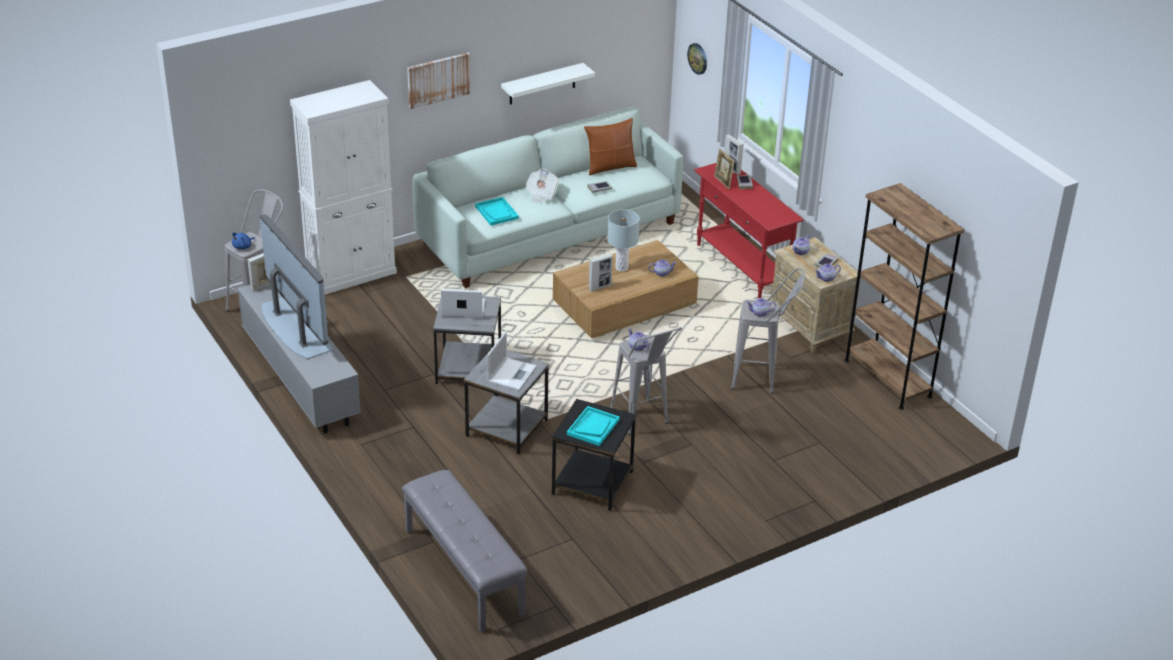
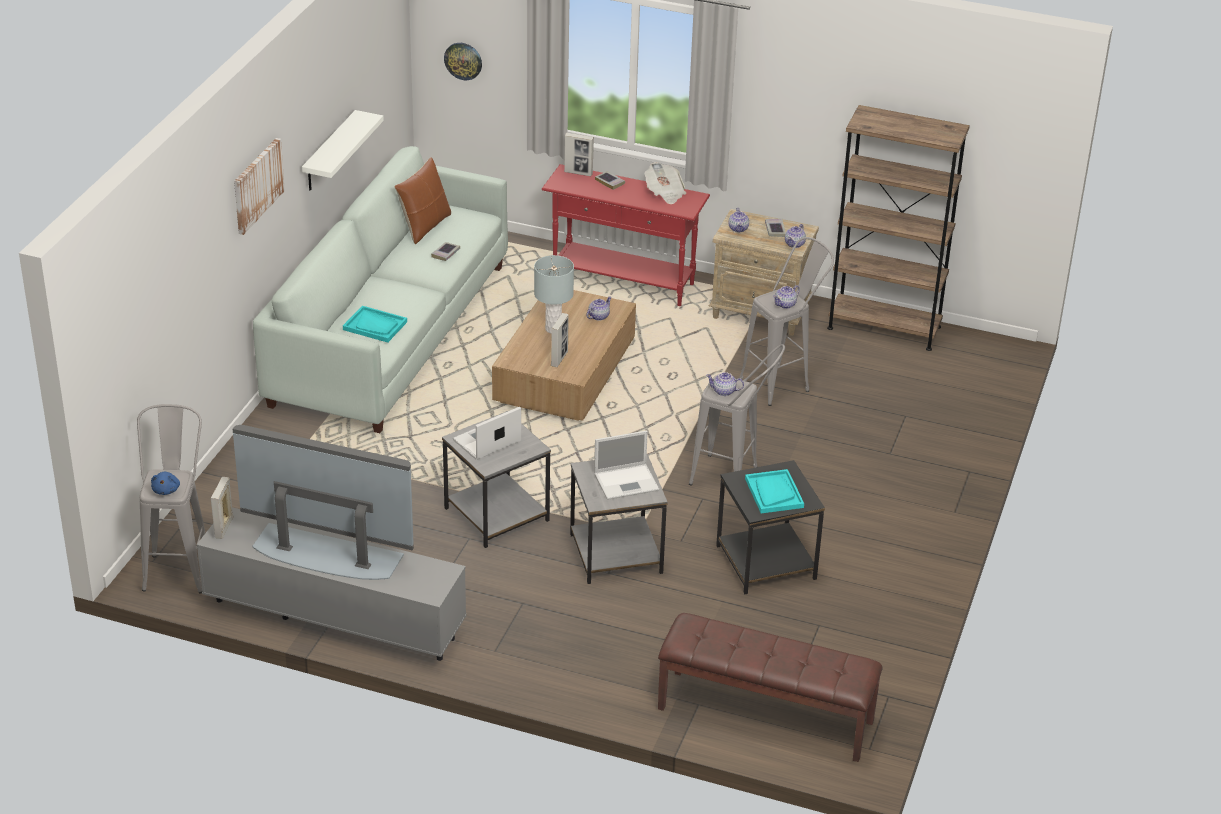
camera: 40 degrees left, 0 degrees up
(351, 274) = (232, 478): white cabinet -> none
(463, 571) = (764, 715): grey bench -> brown bench
(512, 373) = (627, 481): laptop -> laptop turned 90 degrees clockwise
(541, 194) = (394, 285): newspaper -> newspaper (665, 193)
(723, 182) = (588, 190): picture frame -> none

